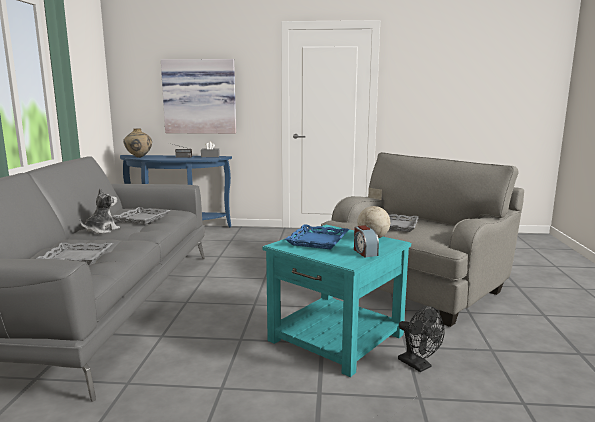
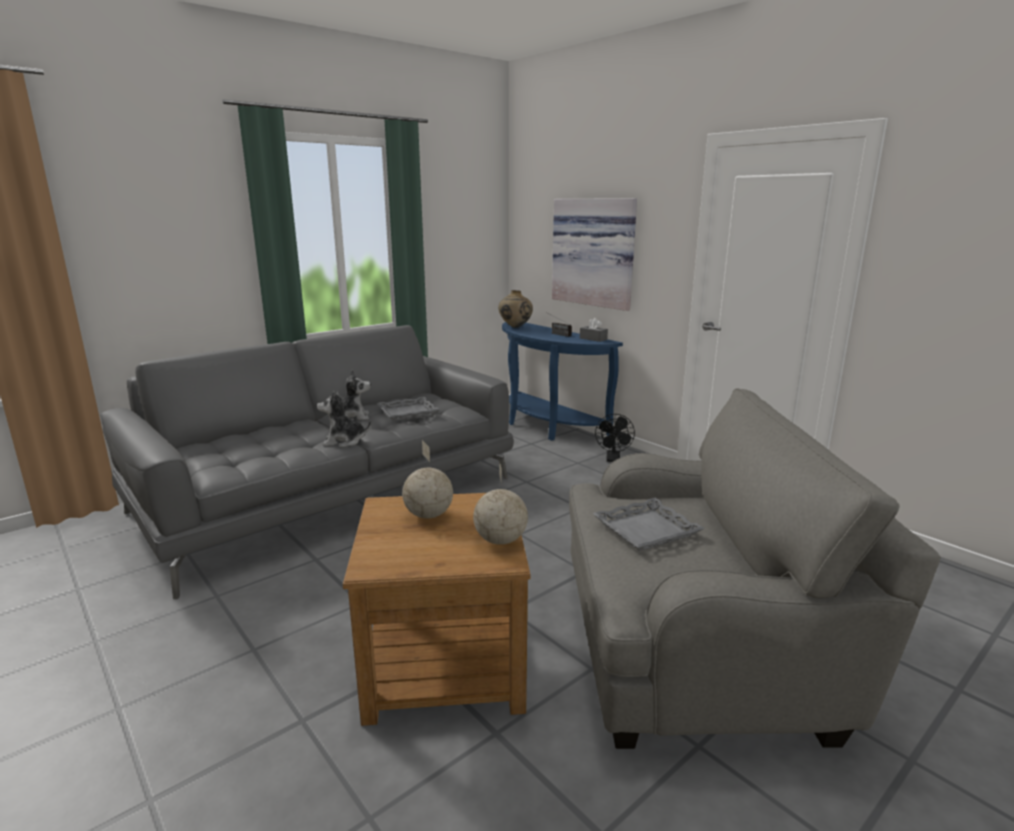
camera: 45 degrees right, 5 degrees up
(77, 258) = (263, 446): grey tray -> none
(135, 241) = (344, 441): none -> plush toy
(317, 241) = (429, 515): blue tray -> globe
(336, 338) = (443, 662): turquoise side table -> brown side table
(365, 252) = (427, 560): alarm clock -> none
(418, 365) = (455, 773): black fan -> black fan (613, 459)

